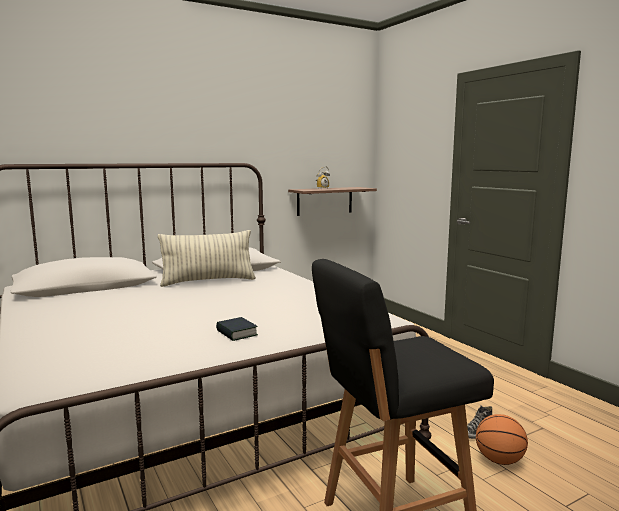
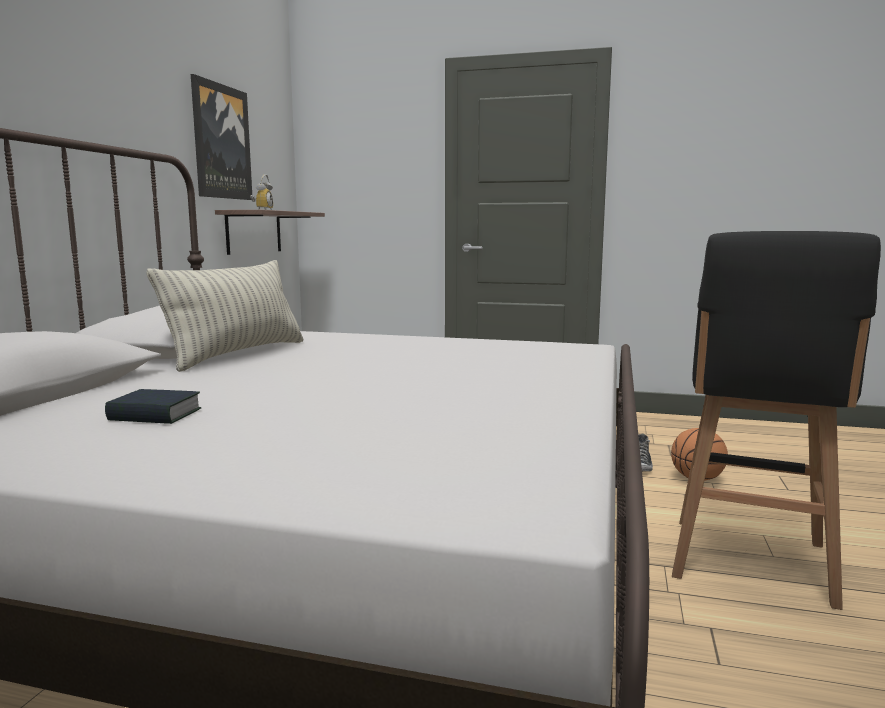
camera: 45 degrees left, 0 degrees up
(236, 333) = (512, 385): book -> book (155, 415)
(297, 148) = (221, 142): none -> picture

